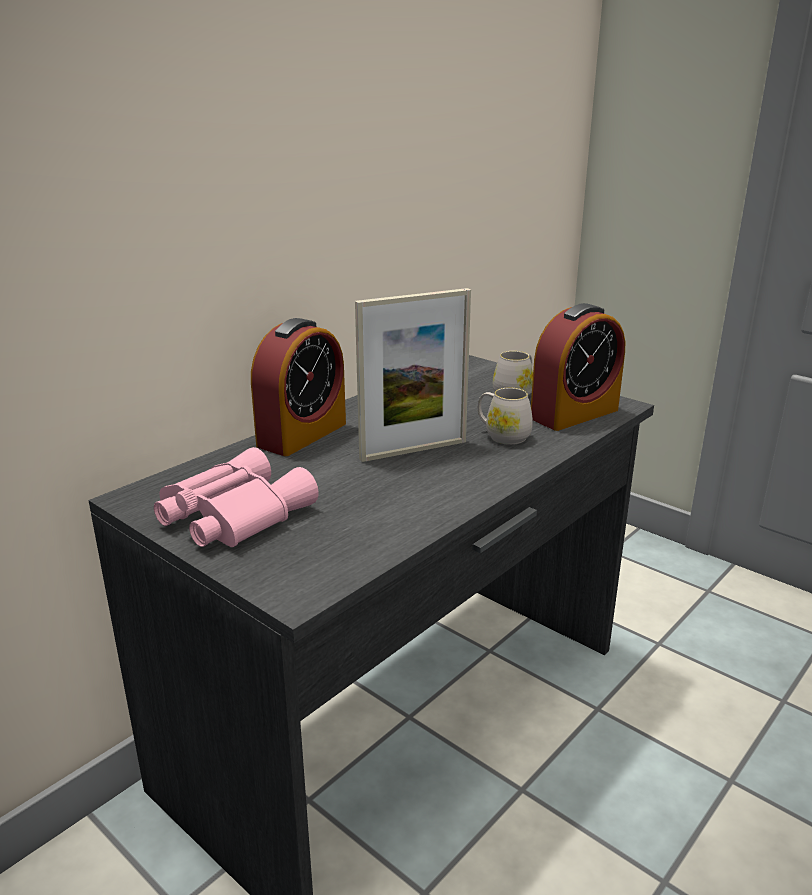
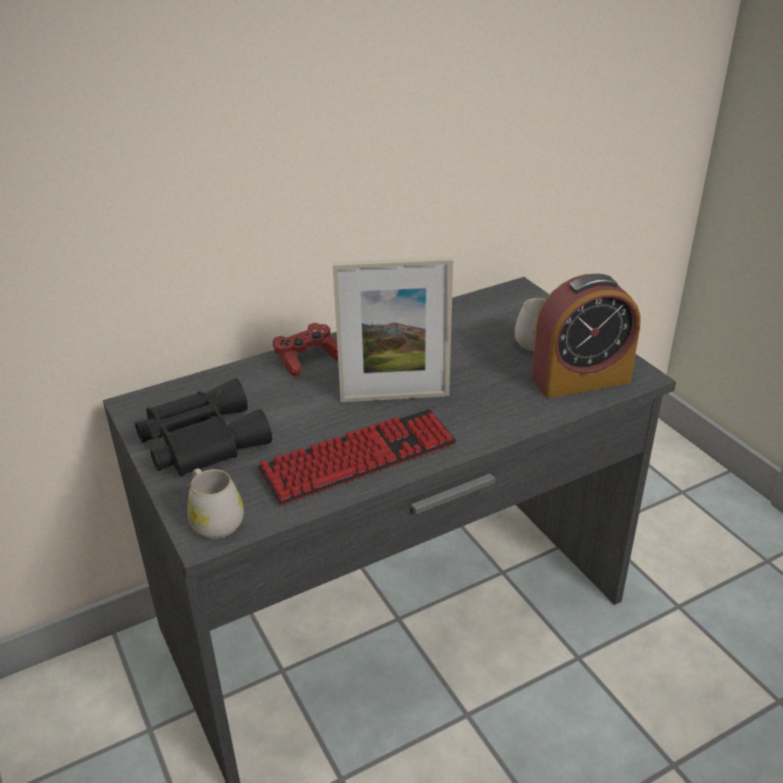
camera: 20 degrees right, 10 degrees up
(231, 514) = (200, 439): pink binoculars -> black binoculars
(302, 434) = (307, 359): alarm clock -> red game controller
(415, 501) = (359, 458): none -> keyboard
(502, 436) = (489, 395): white mug -> white mug (214, 520)

